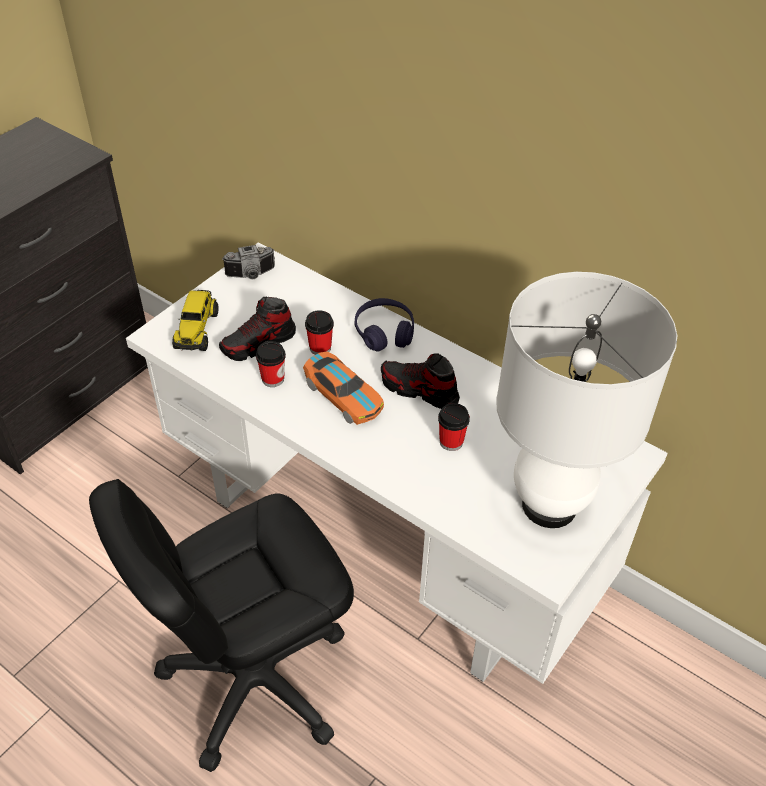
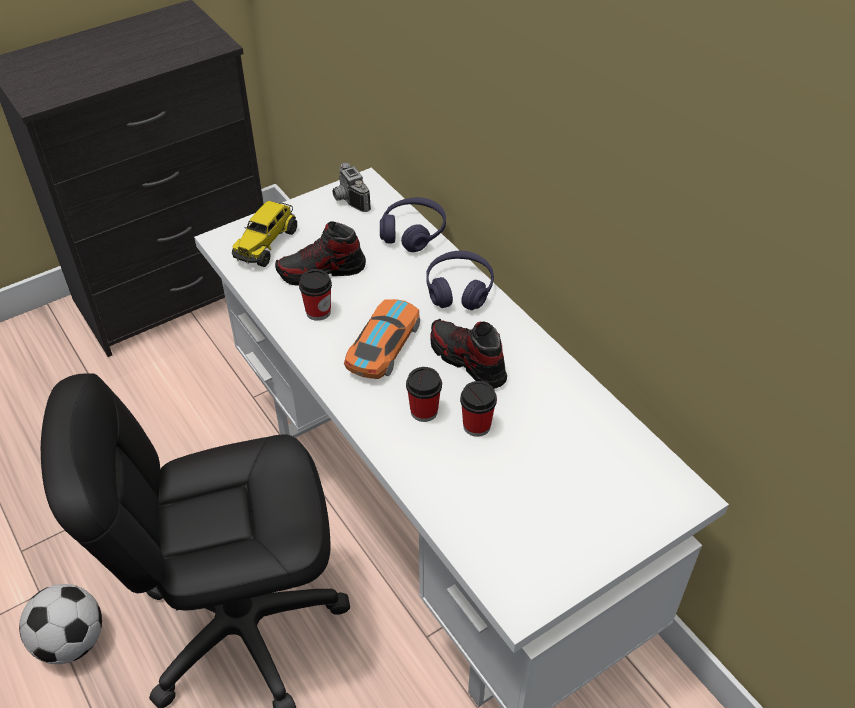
camera: 20 degrees right, 0 degrees up
(102, 741) = (72, 641): none -> football
(251, 275) = (348, 200): camera -> camera turned 60 degrees clockwise
(320, 348) = (383, 290): cup -> cup (424, 411)
(322, 292) = (413, 232): none -> purple headphones
(343, 395) = (383, 346): toy car -> toy car turned 135 degrees counterclockwise
(548, 506) = (555, 527): white table lamp -> none

